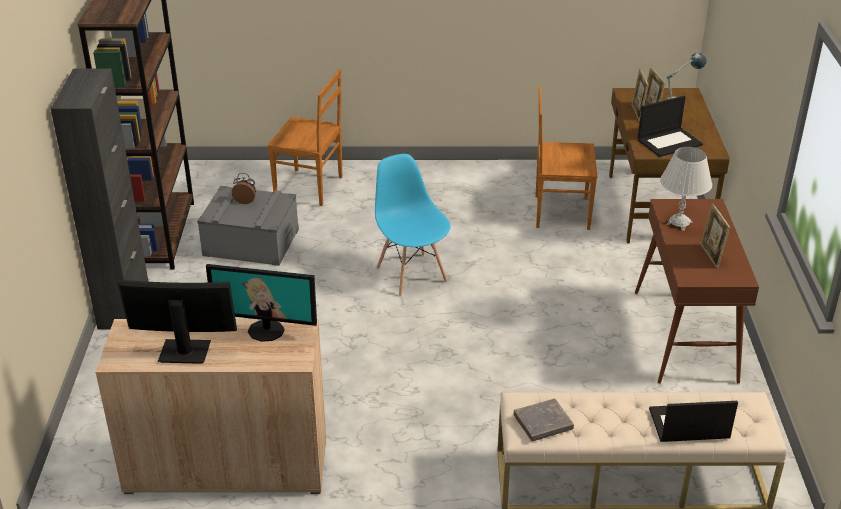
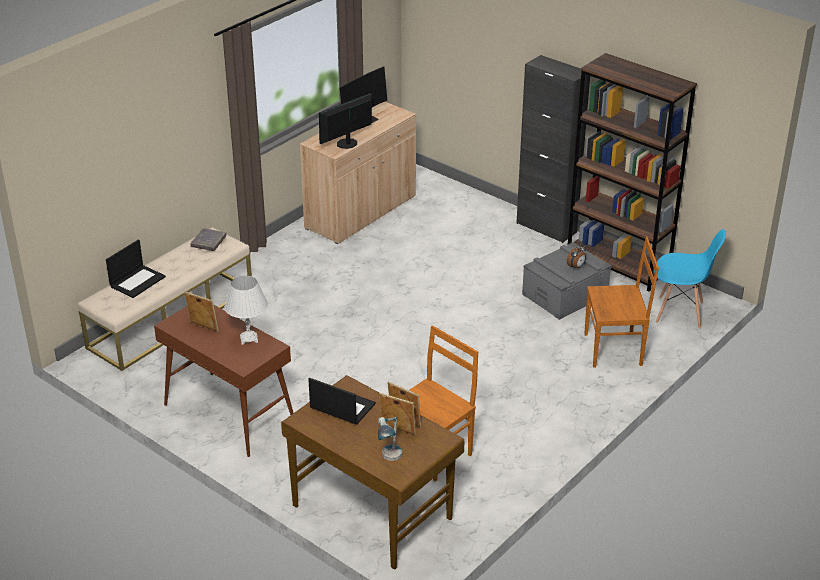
camera: 130 degrees right, 0 degrees up
(310, 188) = (615, 349): brown chair -> brown chair turned 150 degrees counterclockwise
(411, 274) = (444, 340): blue chair -> blue chair (680, 313)
(669, 142) = (341, 406): laptop -> laptop turned 105 degrees clockwise

